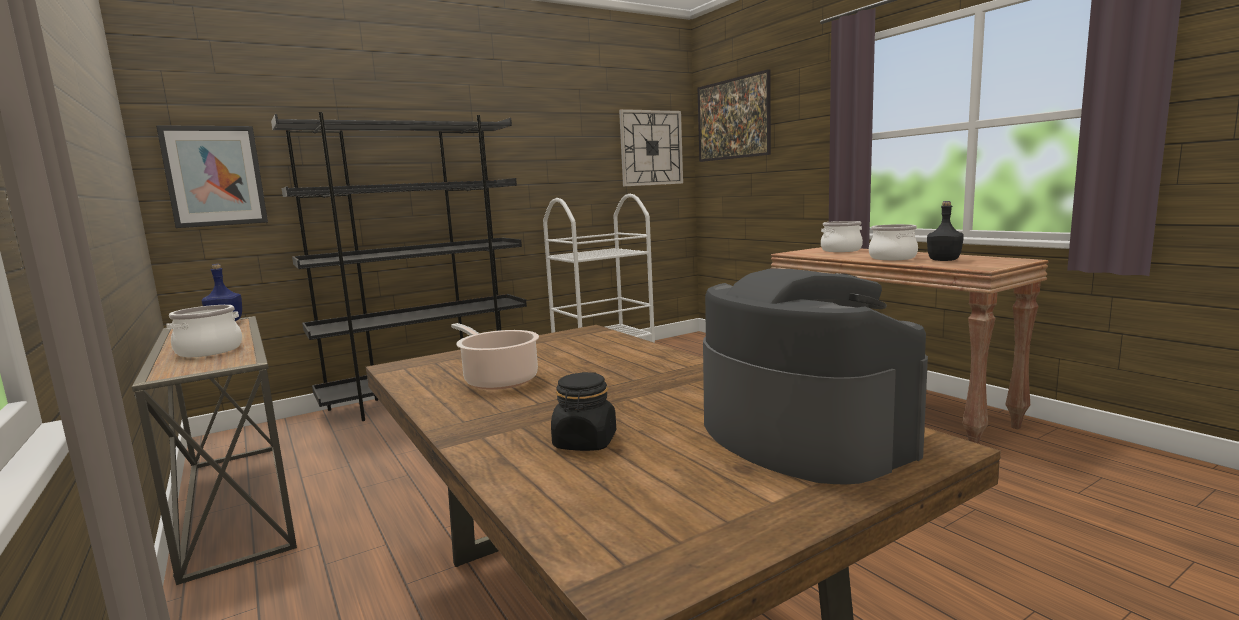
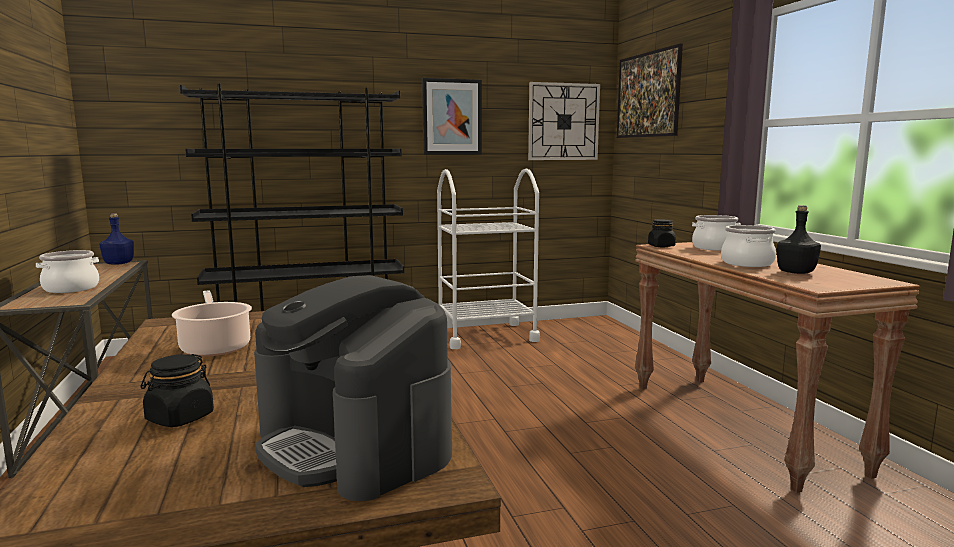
camera: 15 degrees right, 0 degrees up
(214, 176) = (139, 136): picture -> picture (452, 117)
(795, 253) = (661, 246): none -> black jar
(802, 434) = (355, 444): coffee machine -> coffee machine turned 150 degrees clockwise

